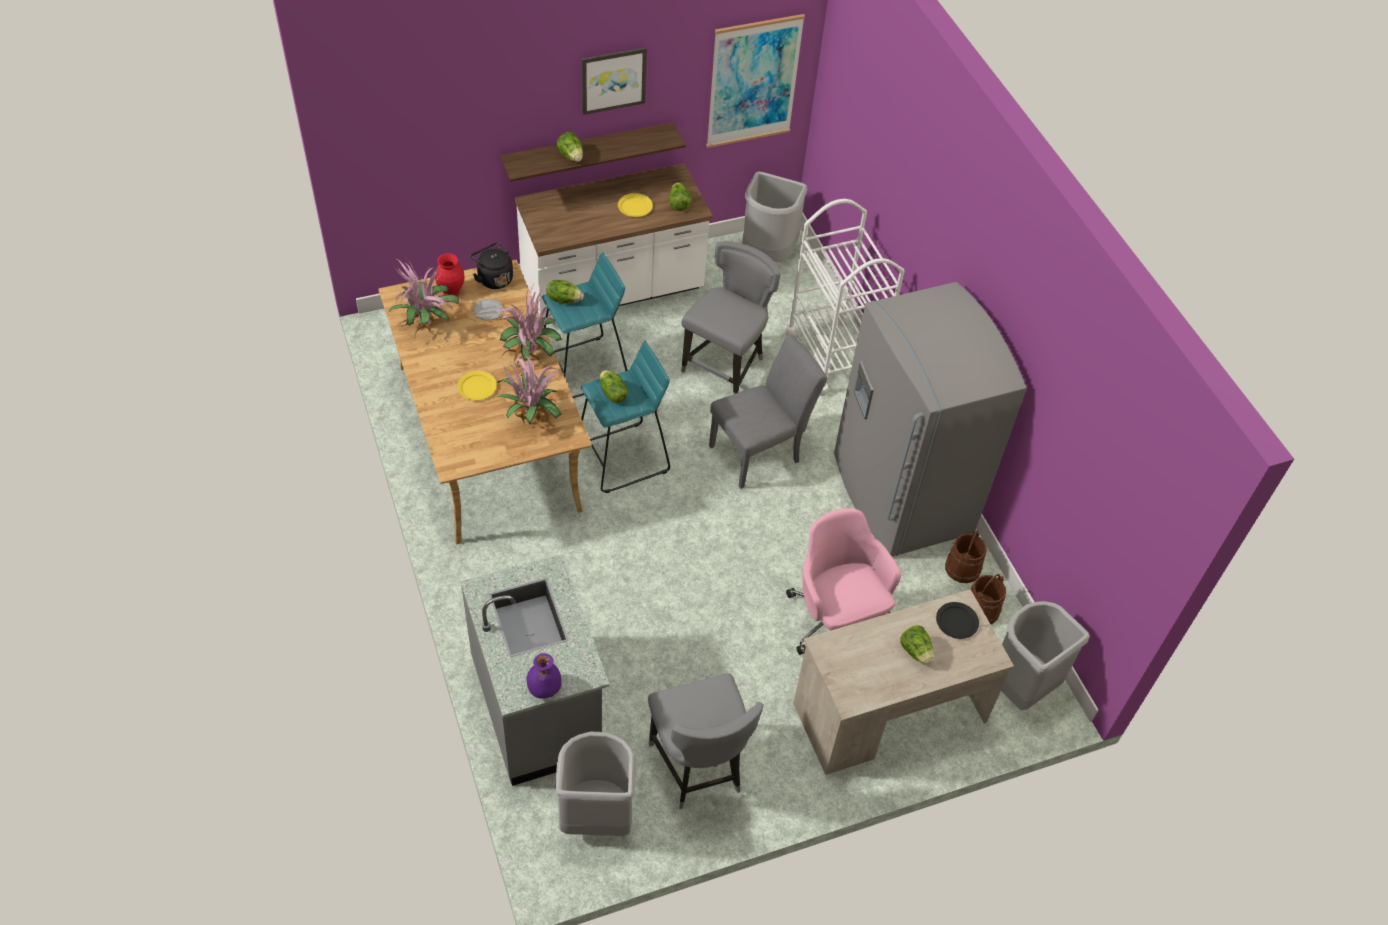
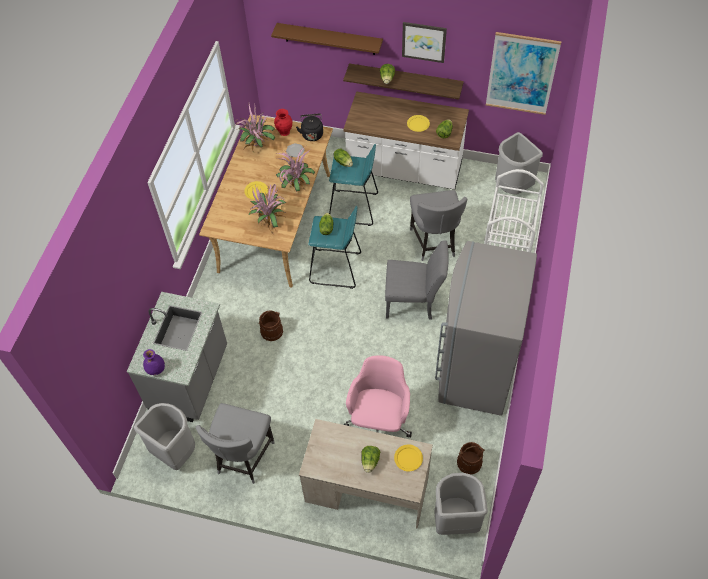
camera: 40 degrees right, 5 degrees up
(467, 125) = (329, 39): none -> brown shelf
(726, 366) = (434, 243): grey chair -> grey chair turned 105 degrees clockwise
(957, 621) = (408, 458): black plate -> yellow plate
(963, 568) = (478, 432): brown bucket -> brown bucket (271, 331)

